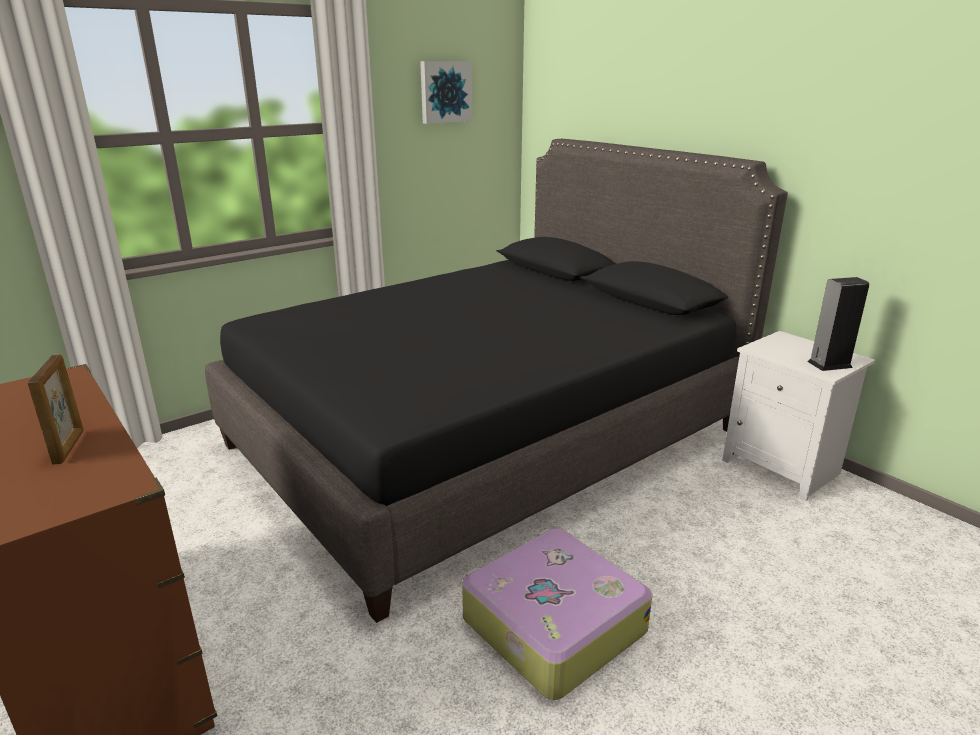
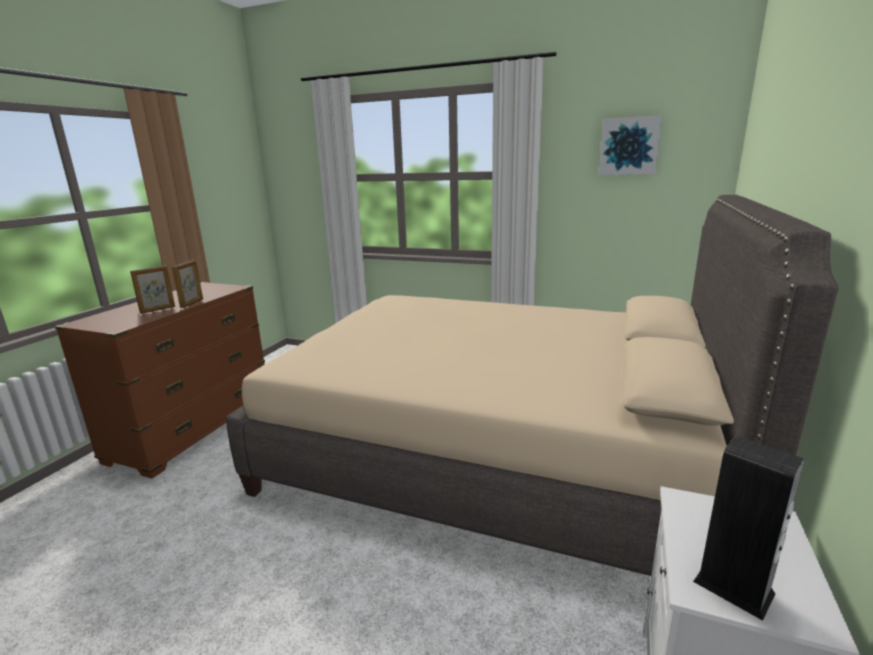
camera: 60 degrees right, 5 degrees down
(93, 416) = (192, 303): none -> picture frame
(486, 437) = (495, 452): black bed -> beige bed
(551, 624) = (273, 579): suitcase -> none

